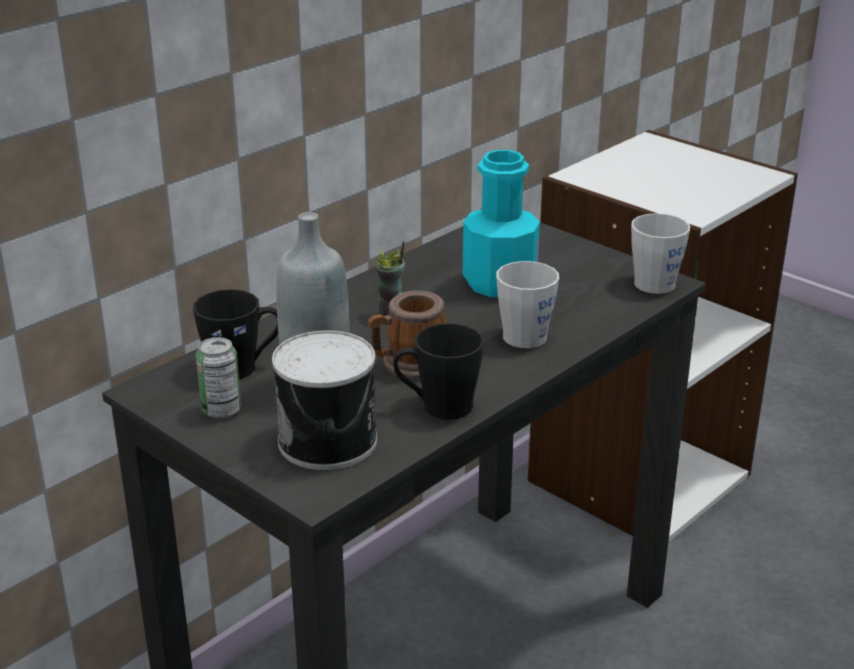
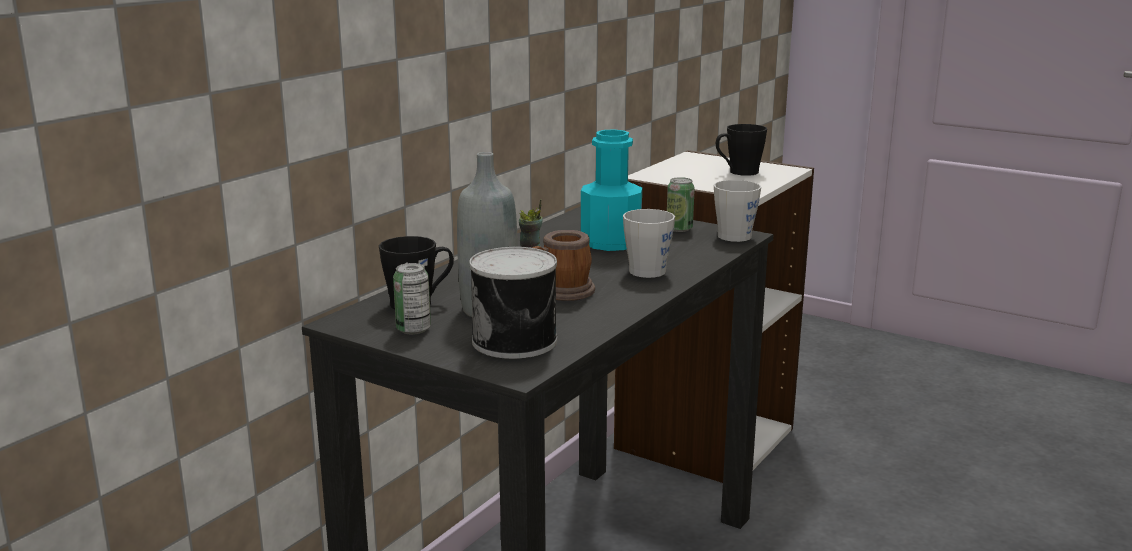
camera: 10 degrees left, 10 degrees down
(437, 406) = (597, 315): black mug -> black mug (738, 172)
(591, 265) = (679, 229): none -> can

